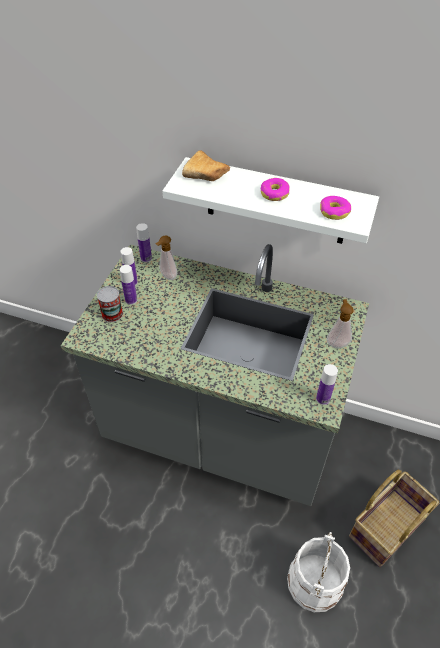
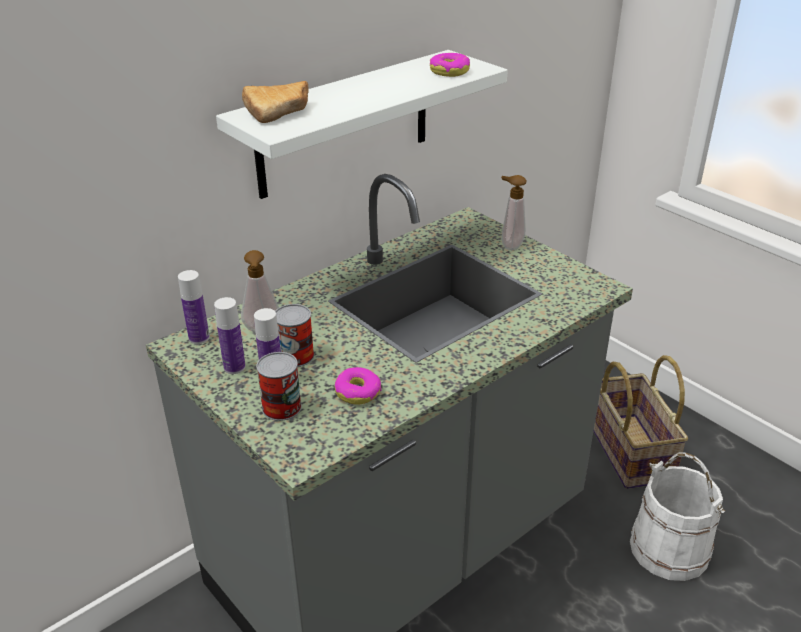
camera: 60 degrees left, 15 degrees down
(154, 299) = (296, 356): none -> can
(274, 194) = (376, 88): donut -> donut (358, 392)
(323, 399) = (584, 283): bottle -> none

